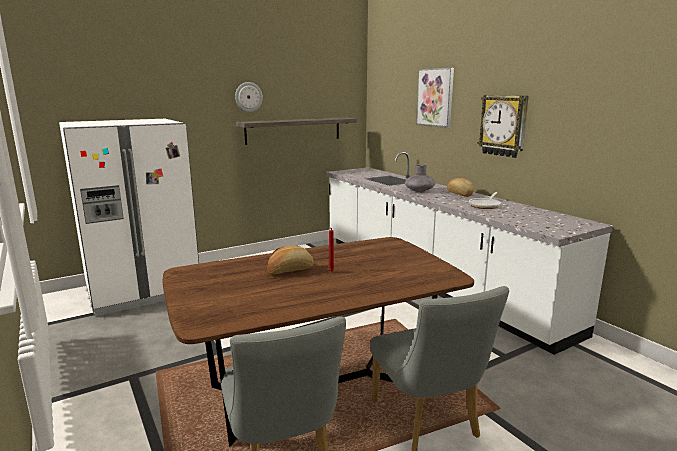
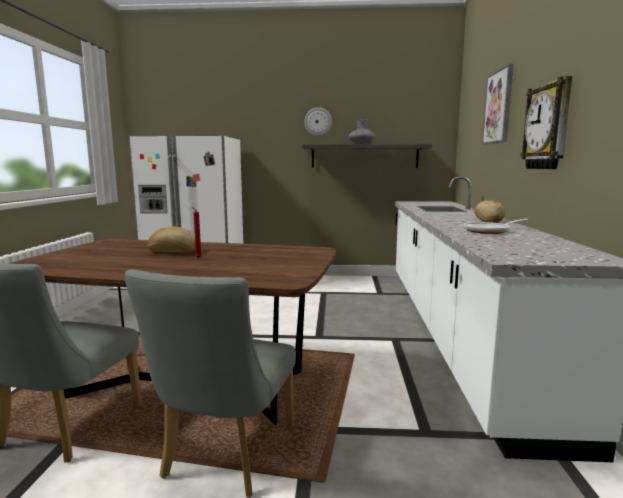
camera: 35 degrees right, 5 degrees down
(419, 191) = (445, 216): grey vase -> grey vase (361, 144)

